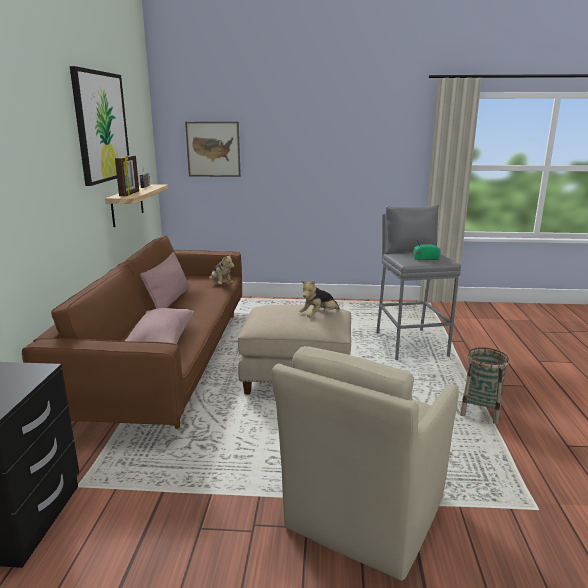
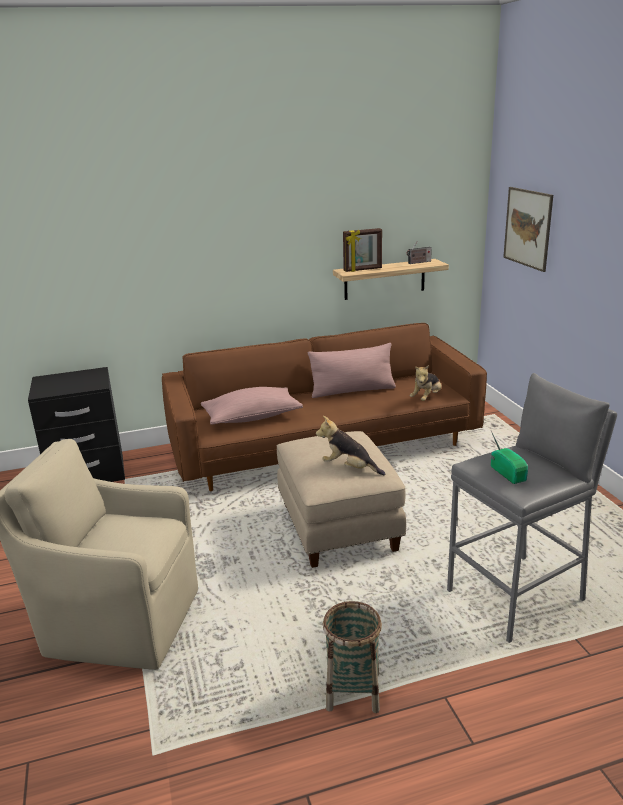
camera: 70 degrees right, 5 degrees up
(101, 127) = (343, 198): picture -> none

